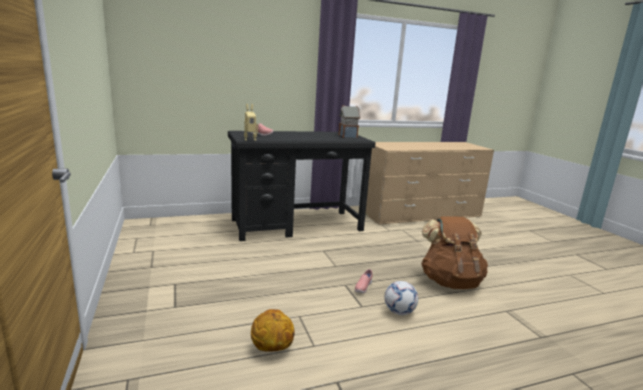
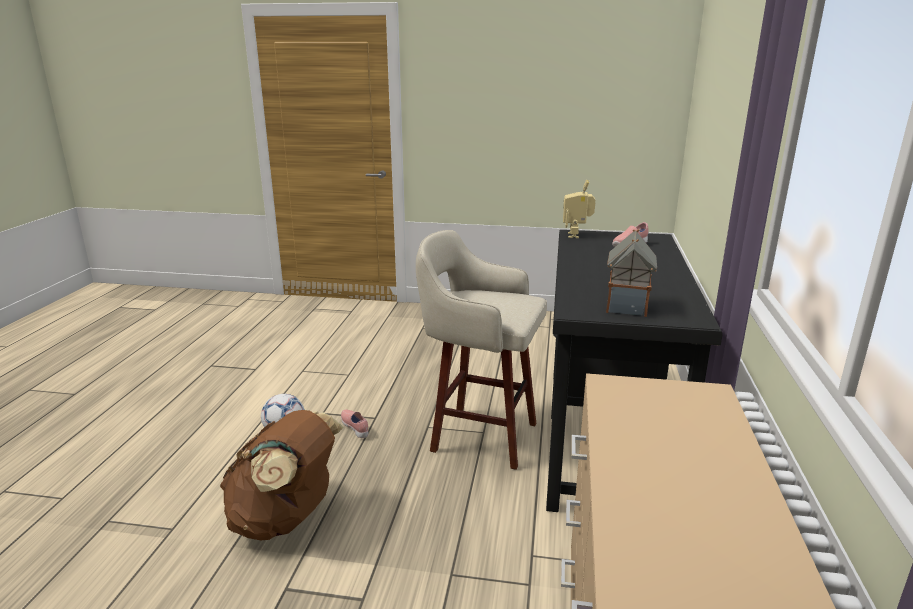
camera: 120 degrees right, 5 degrees up
(271, 348) = (322, 354): basketball -> none
(328, 251) = (479, 436): none -> beige stool

